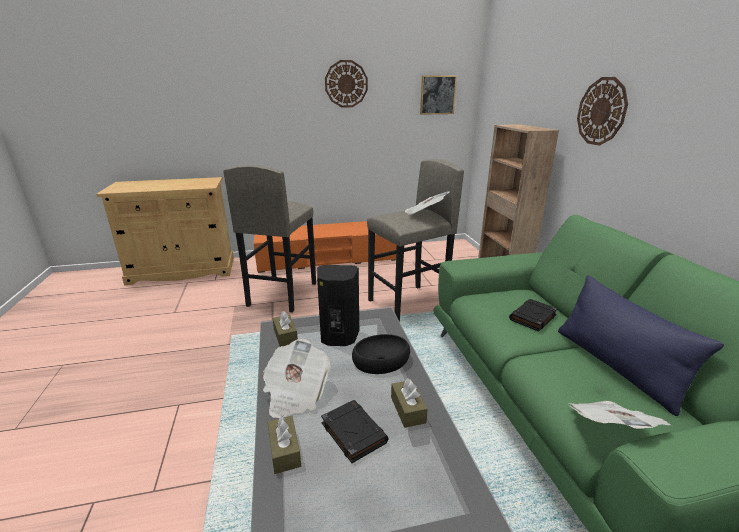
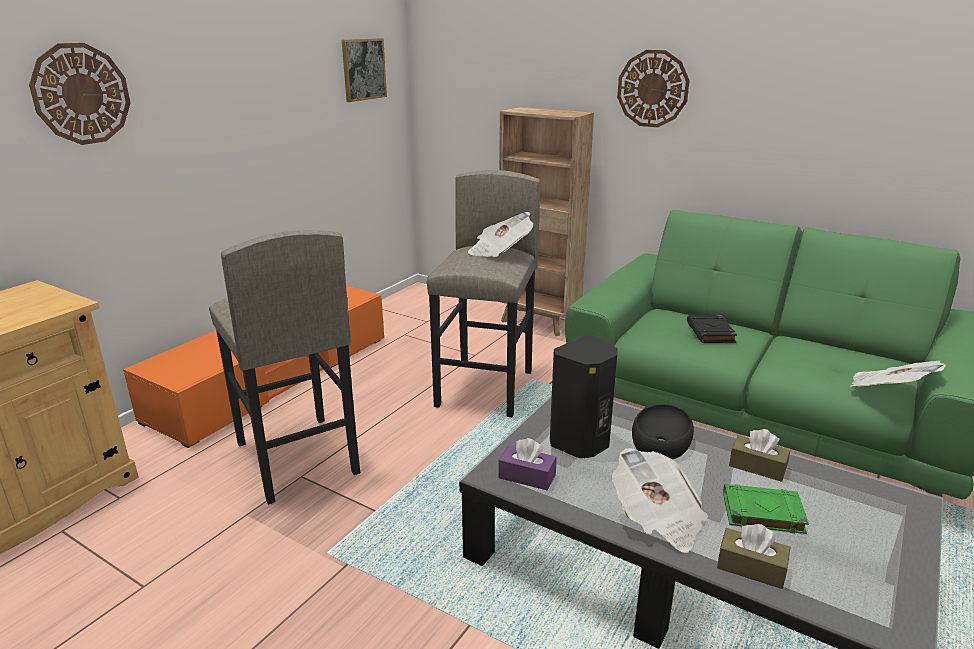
camera: 45 degrees left, 0 degrees up
(285, 336) = (527, 476): brown tissue box -> purple tissue box
(346, 84) = (241, 60): wall clock -> wall clock (81, 94)
(353, 432) = (761, 513): black book -> green book
(615, 366) = (816, 345): blue pillow -> none

